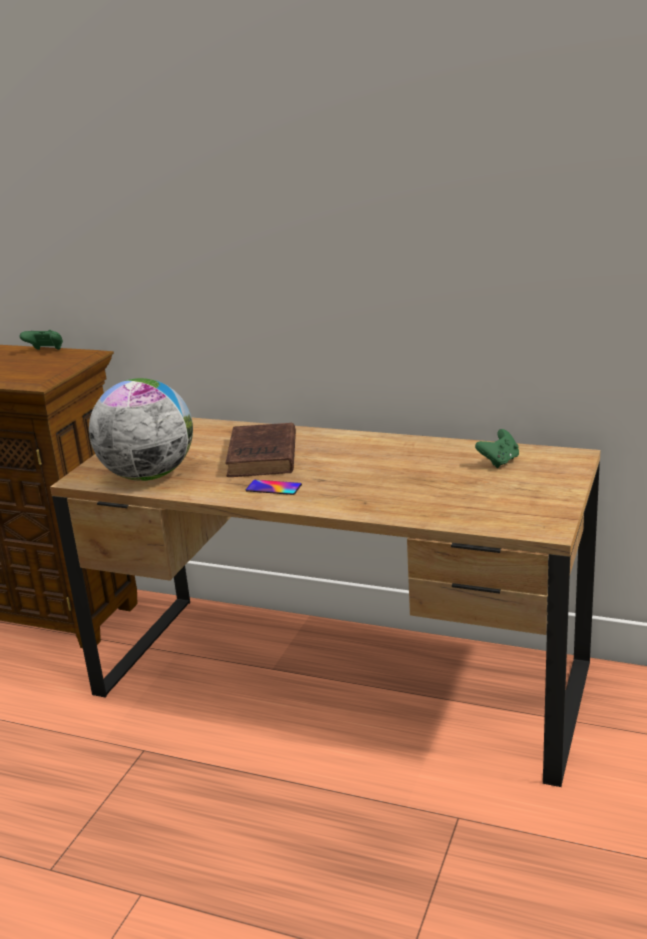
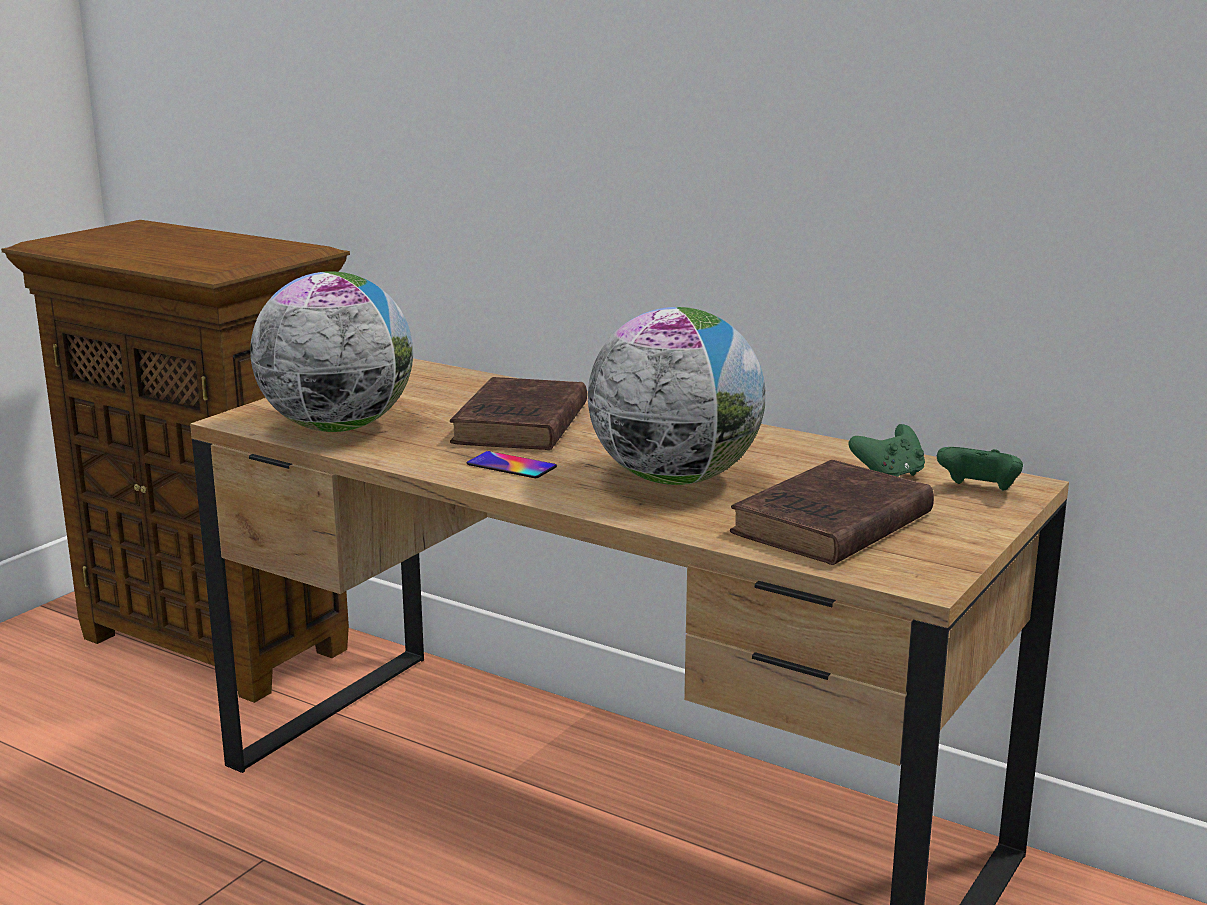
camera: 10 degrees right, 5 degrees down
(46, 351) = (253, 240): green game controller -> green game controller (978, 491)
(376, 482) = (675, 479): none -> globe
(480, 501) = (829, 525): none -> brown book

